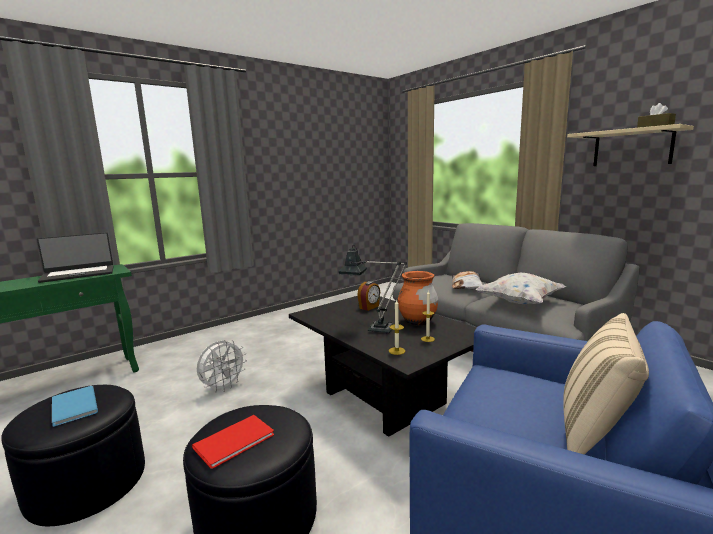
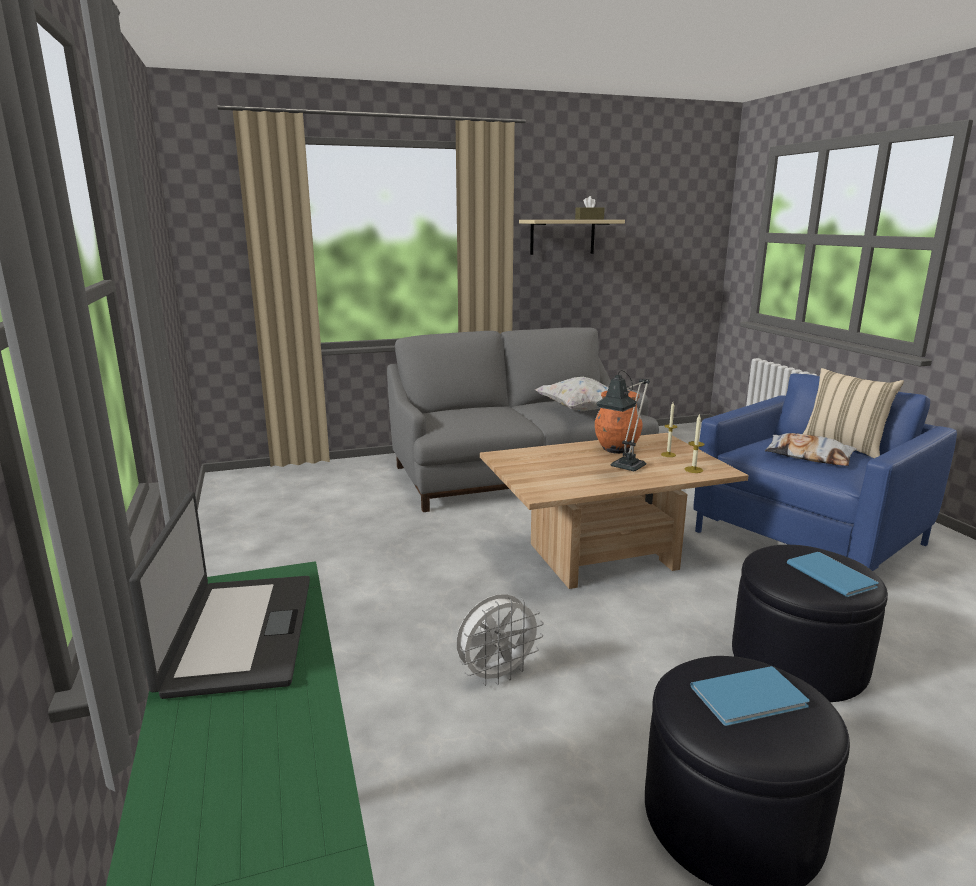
camera: 70 degrees left, 5 degrees up
(223, 387) = (497, 675): white fan -> white fan turned 90 degrees clockwise
(237, 441) = (830, 574): red book -> blue book
(369, 307) = (546, 460): alarm clock -> none
(384, 398) = (602, 556): black coffee table -> beige coffee table
(467, 285) = (496, 413): pillow -> pillow (808, 456)

